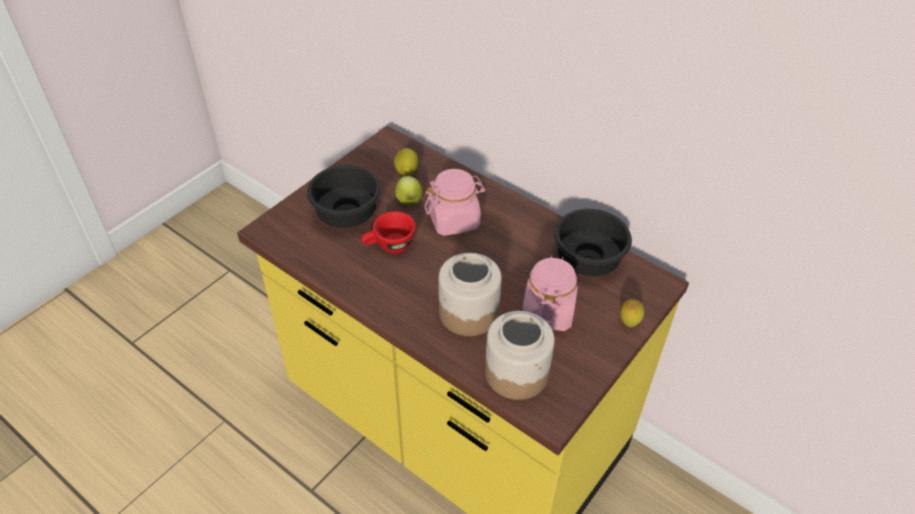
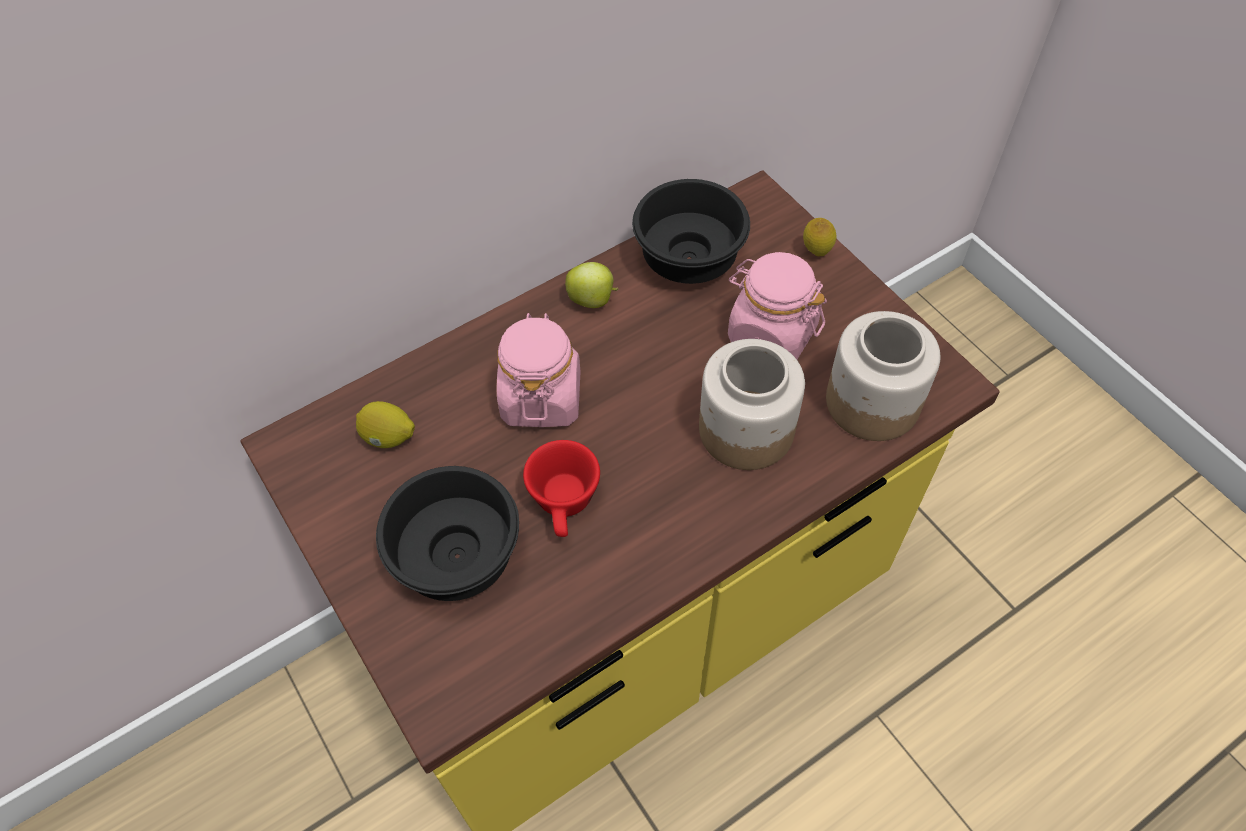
camera: 70 degrees left, 10 degrees up
(409, 201) = (467, 451): apple -> apple (593, 300)

